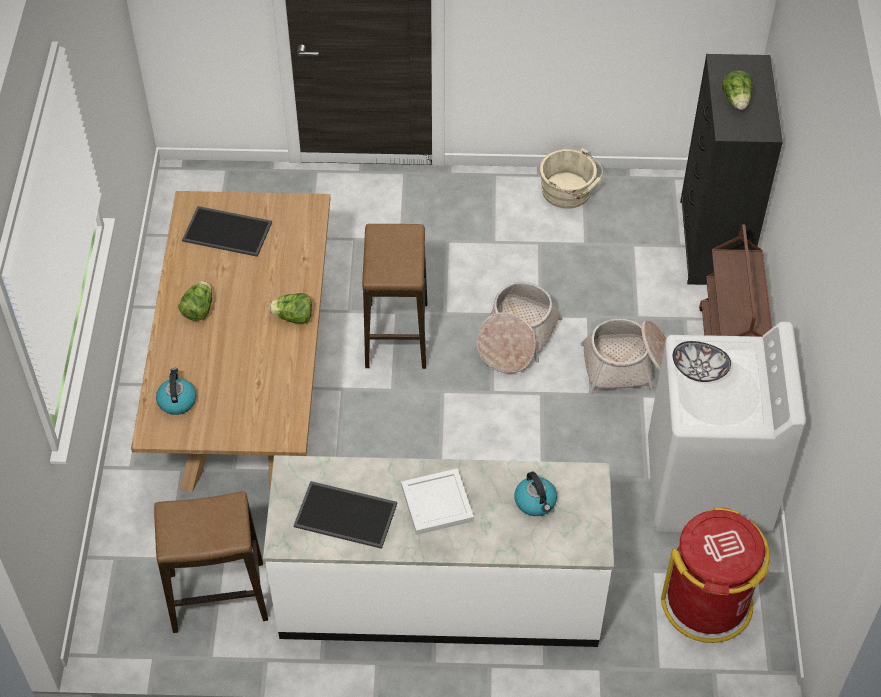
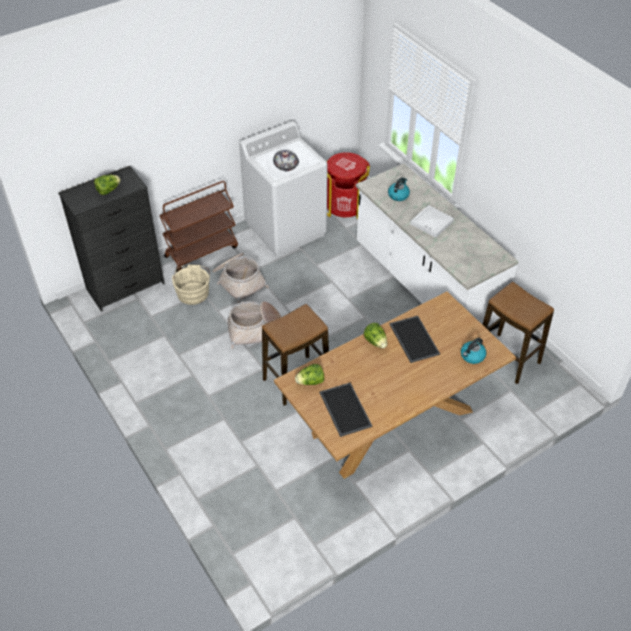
camera: 125 degrees left, 5 degrees down
(198, 309) = (410, 385): lettuce -> lettuce (310, 382)
(347, 514) = (468, 246): tray -> tray (413, 339)
(569, 192) = (127, 361): beige bucket -> beige bucket (193, 292)

